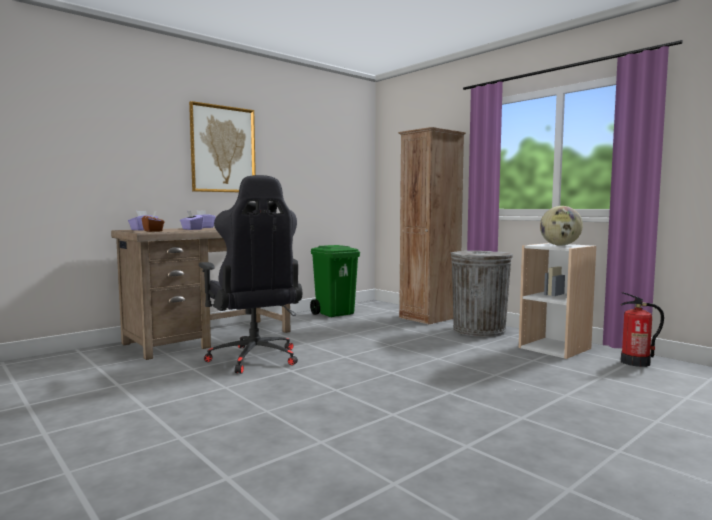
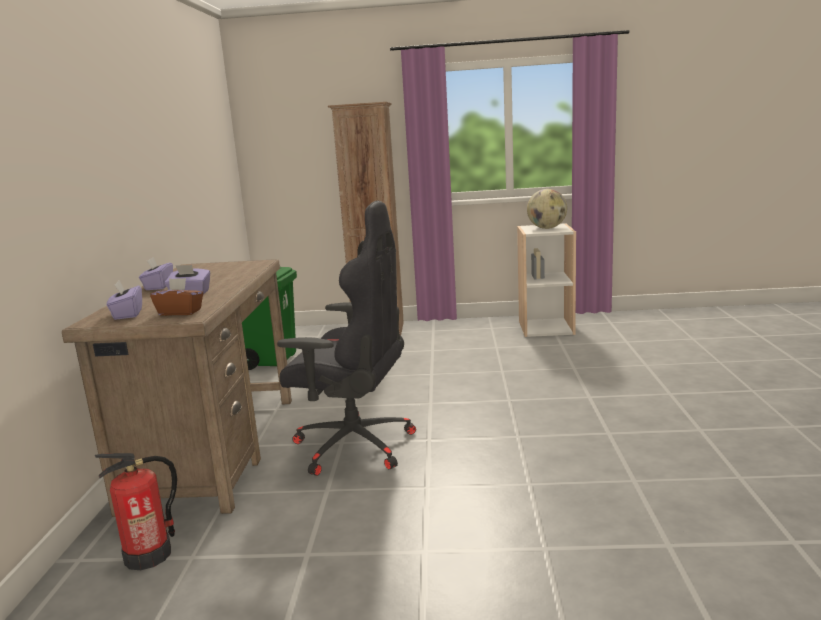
camera: 45 degrees left, 10 degrees up
(223, 149) = (128, 148): picture -> none
(479, 330) = (455, 330): grey trash can -> none
(636, 362) = (614, 321): fire extinguisher -> fire extinguisher (149, 555)

